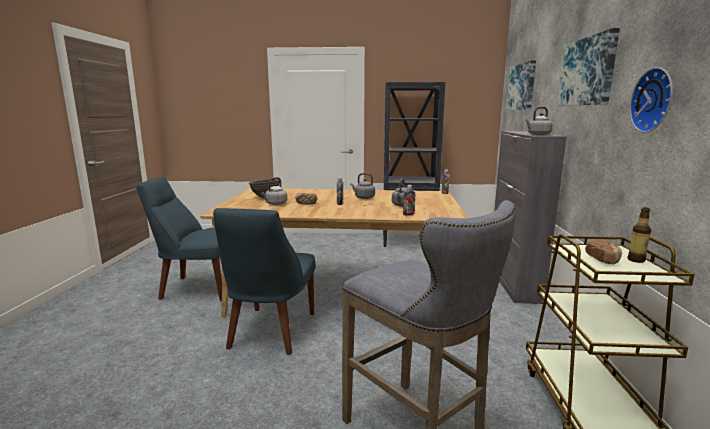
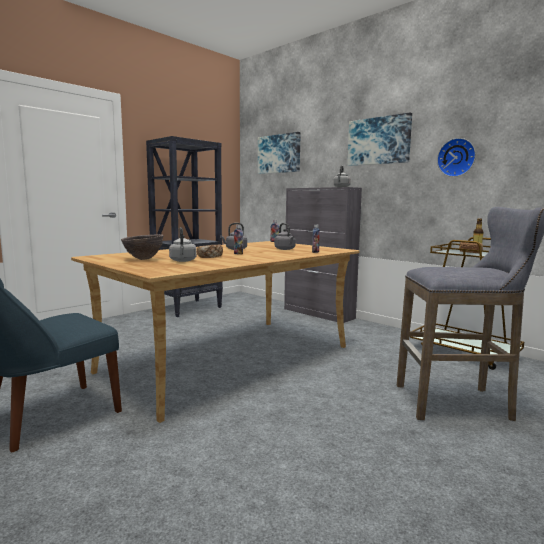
camera: 50 degrees left, 5 degrees down
(270, 332) = (242, 407): blue chair -> none

